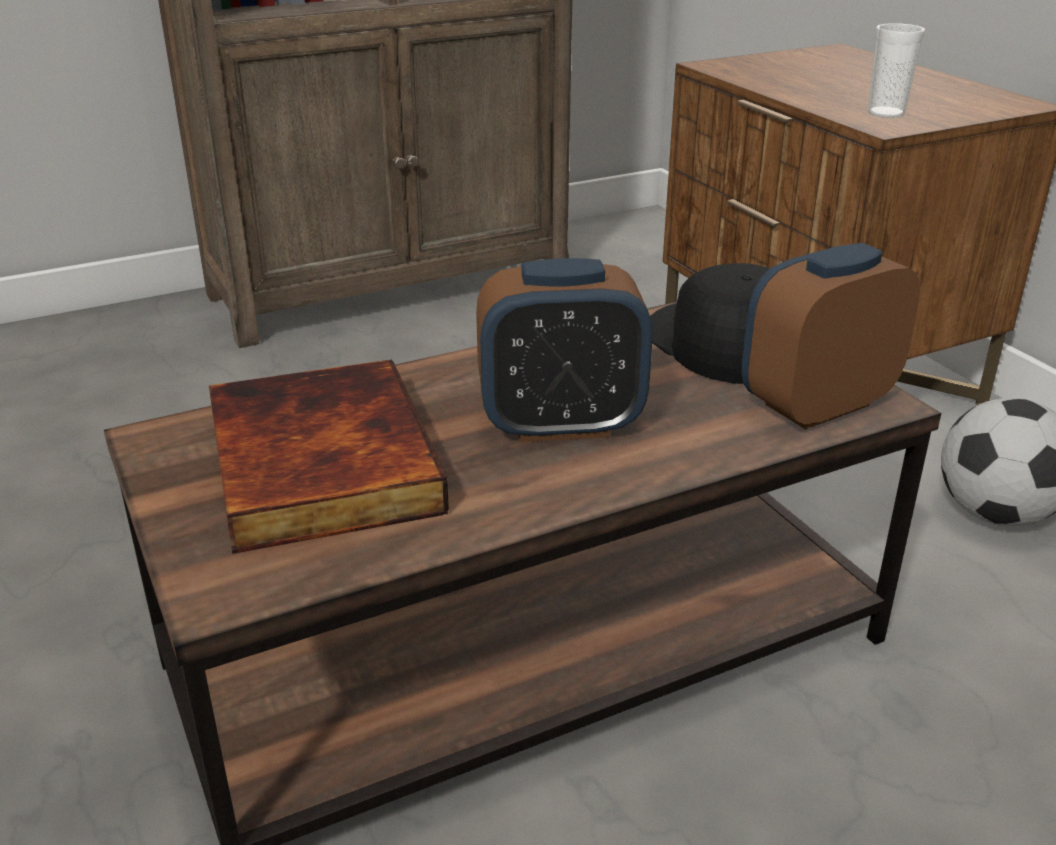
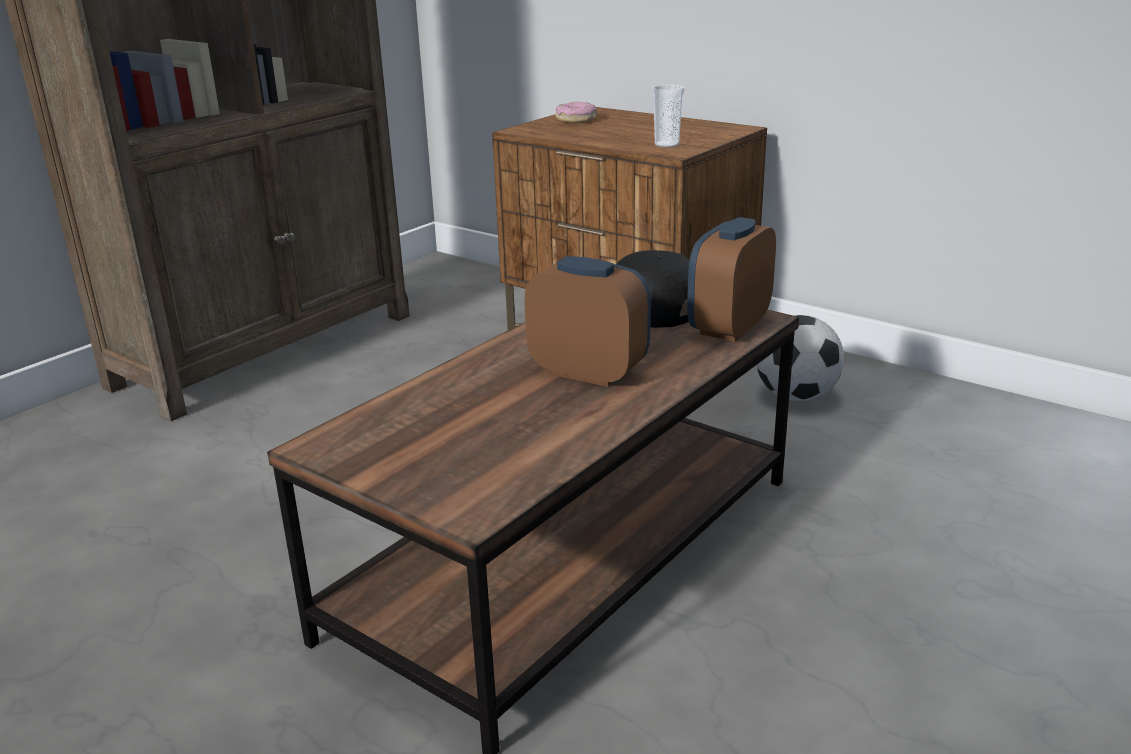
camera: 25 degrees left, 5 degrees down
(316, 463) = (452, 431): book -> none
(561, 424) = (589, 372): alarm clock -> alarm clock turned 120 degrees counterclockwise
(802, 61) = (575, 120): none -> donut

